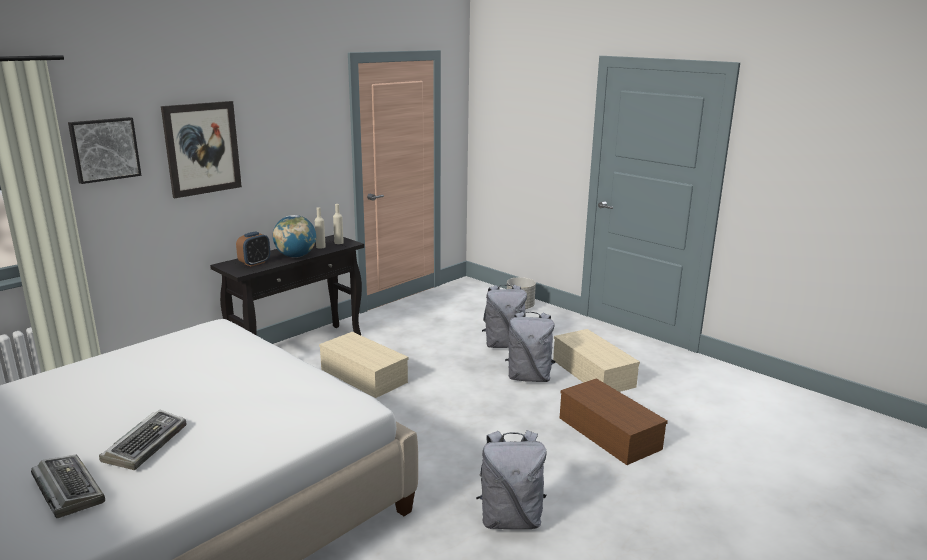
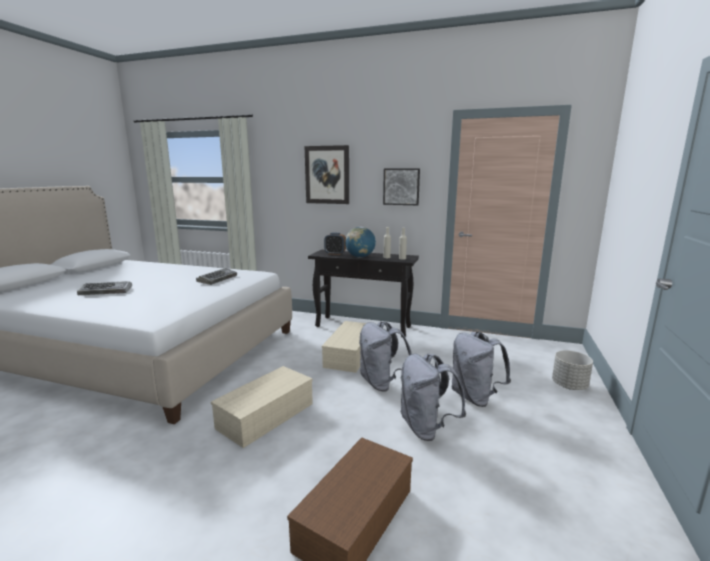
camera: 65 degrees right, 5 degrees down
(68, 490) = (65, 291): keyboard -> keyboard (217, 279)
(104, 149) = (275, 168): picture -> picture (401, 186)
(510, 519) = (167, 479): grey backpack -> grey backpack (381, 383)
(594, 373) = (488, 474): beige storage box -> beige storage box (265, 417)

